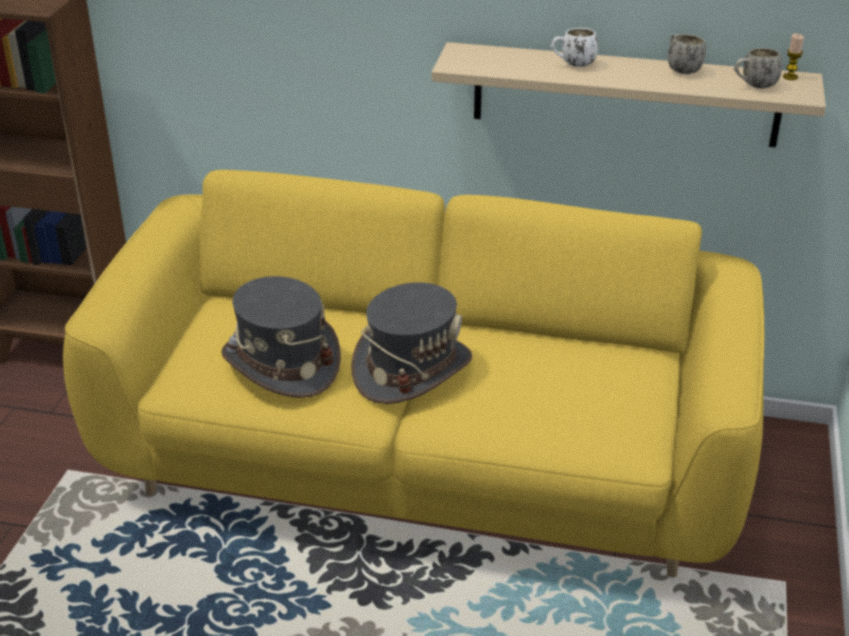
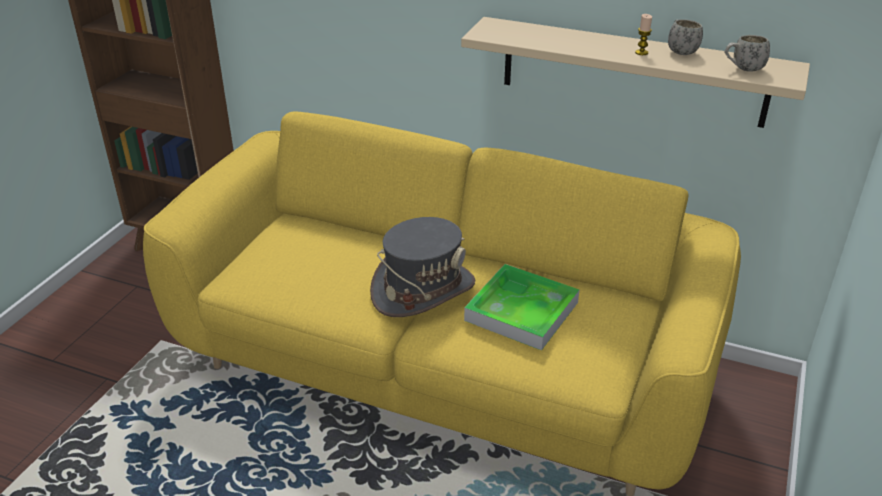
camera: 10 degrees right, 0 degrees up
(281, 363) = (317, 273): grey hat -> none
(532, 381) = (521, 311): none -> tray
(572, 65) = (584, 41): white mug -> none
(790, 77) = (779, 64): candle -> candle (641, 52)

